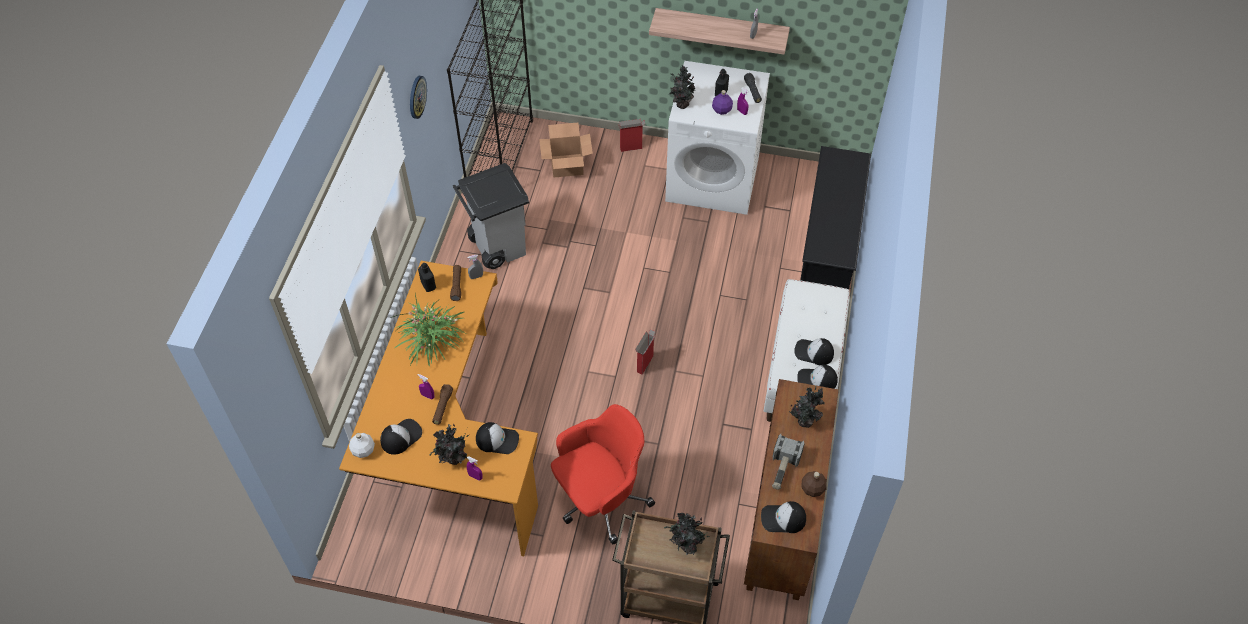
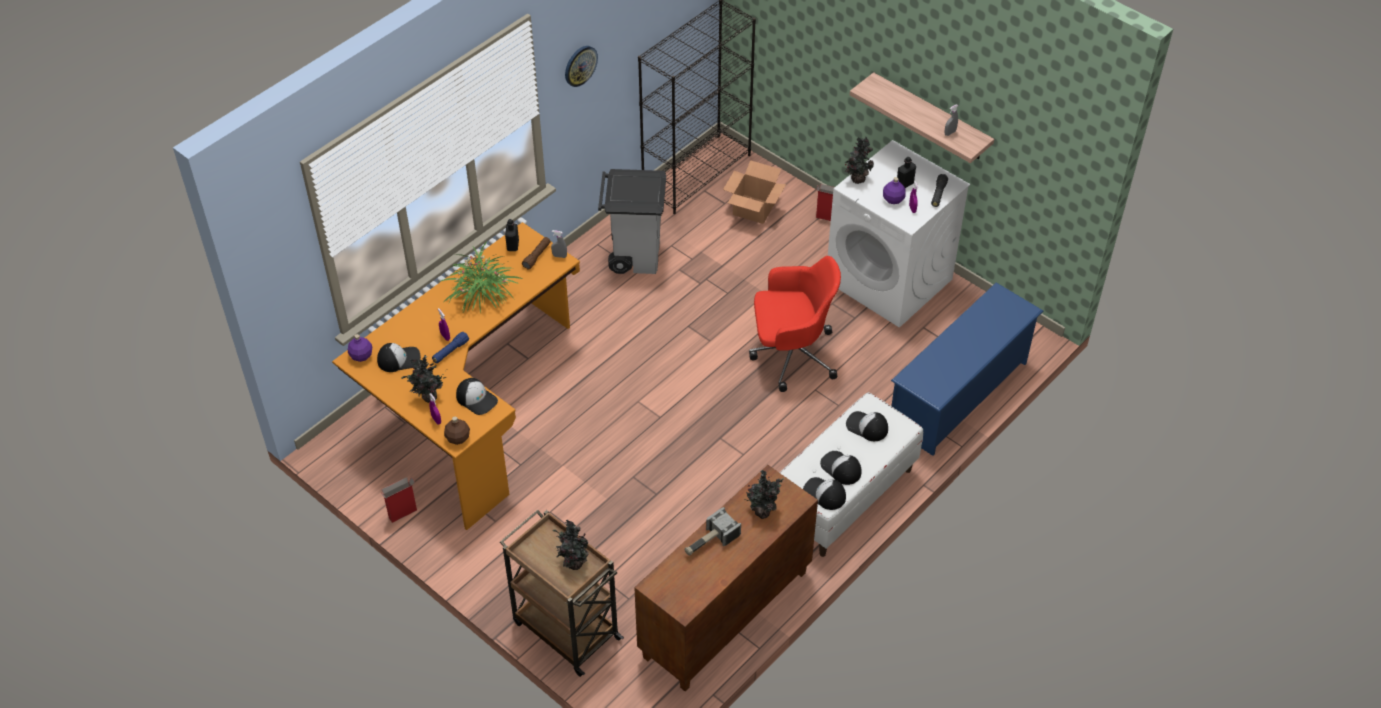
camera: 30 degrees right, 5 degrees down
(363, 450) = (361, 356): white bottle -> purple bottle
(442, 407) = (450, 351): brown flashlight -> blue flashlight
(600, 499) = (567, 516): red office chair -> red office chair (791, 355)
(645, 363) = (696, 418): cardboard box -> cardboard box (403, 513)
(783, 519) = (676, 583): cap -> cap (866, 427)
(812, 488) = (724, 571): brown bottle -> brown bottle (458, 438)
(828, 249) = (959, 395): black shoe rack -> blue shoe rack

